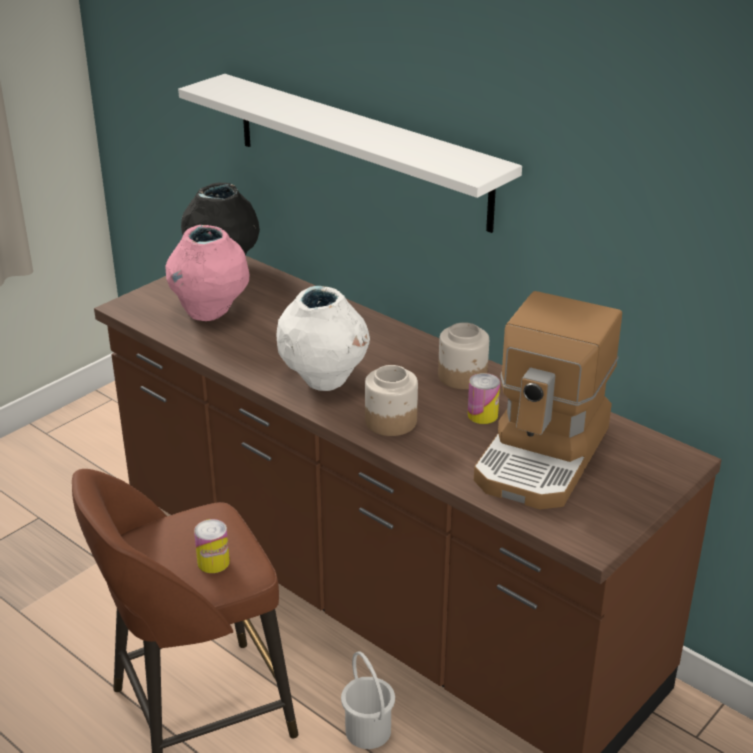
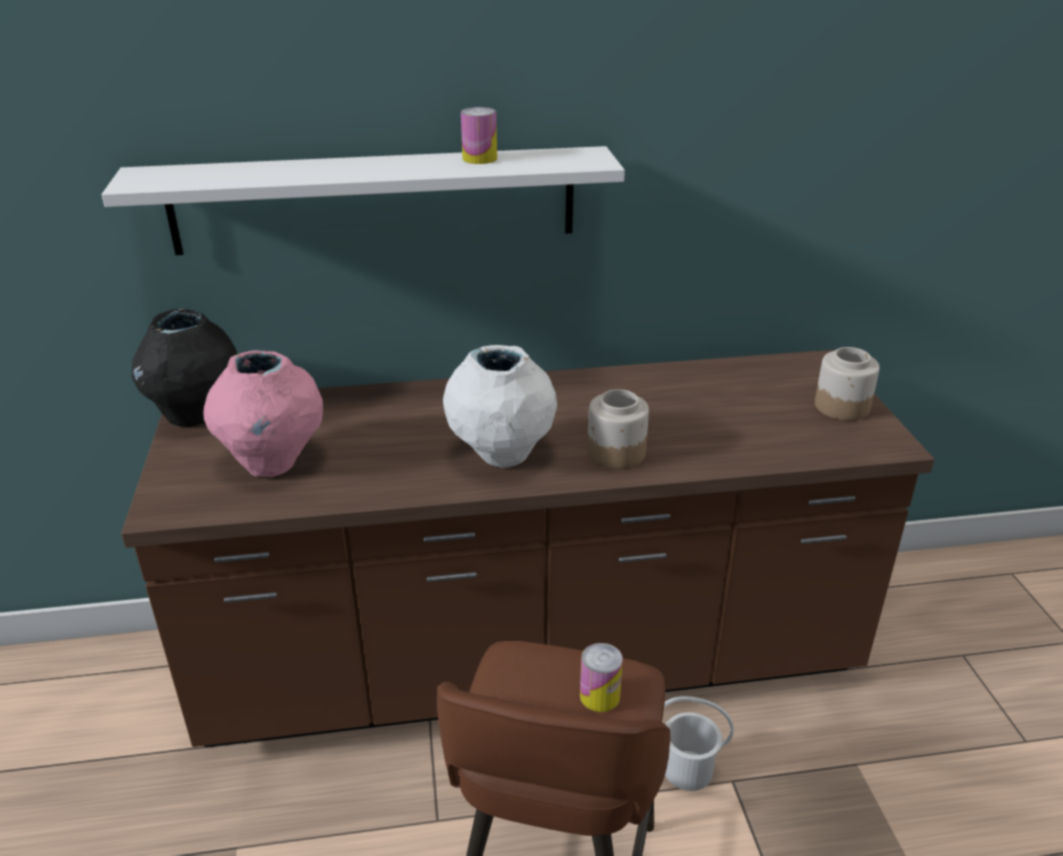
camera: 50 degrees left, 0 degrees up
(463, 376) = (592, 390): jar -> jar (842, 406)
(482, 415) = (662, 408): can -> can (479, 158)
(544, 456) = (754, 410): coffee machine -> none

